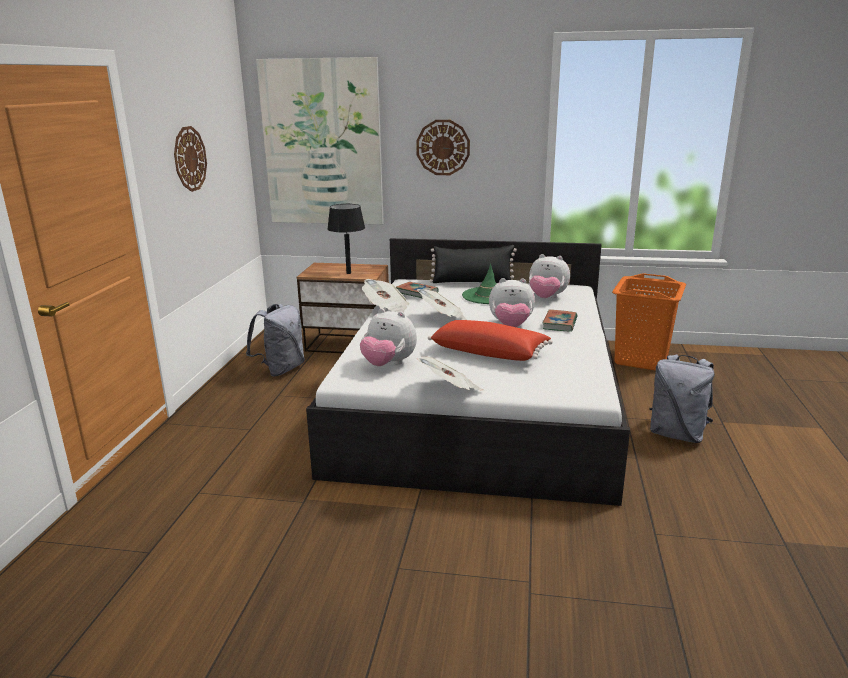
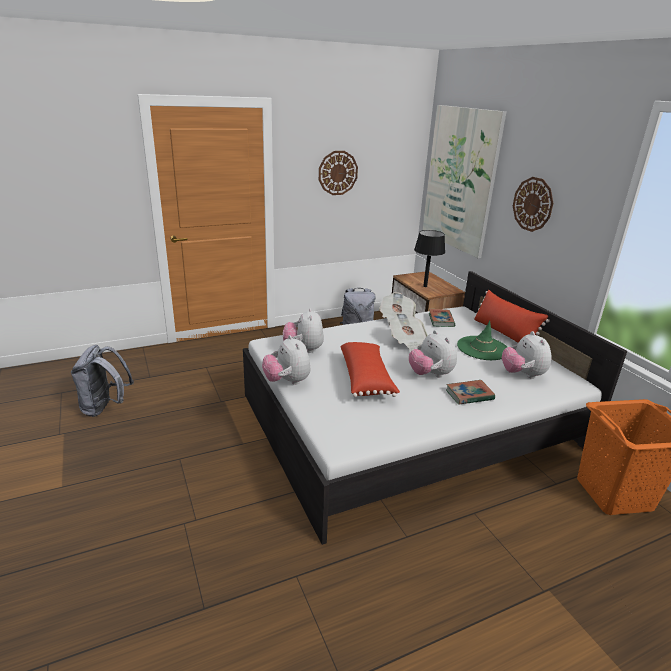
camera: 55 degrees right, 5 degrees up
(450, 389) = (287, 381): newspaper -> plush toy
(472, 282) = (504, 334): black pillow -> red pillow
(677, 434) = (480, 557): grey backpack -> grey backpack (105, 407)

